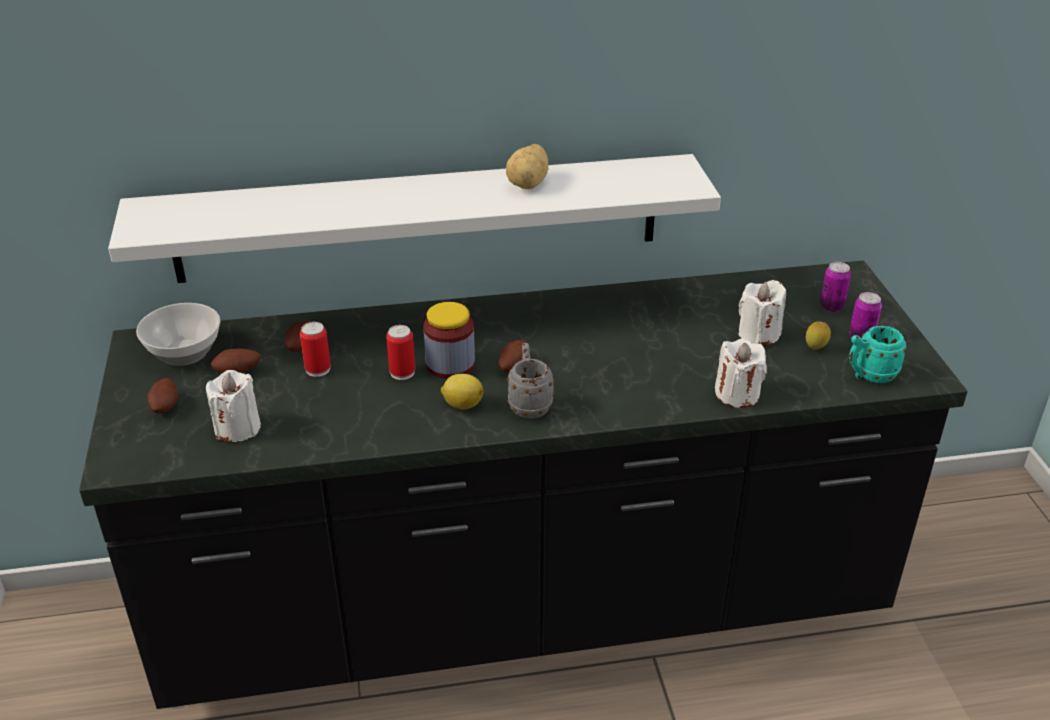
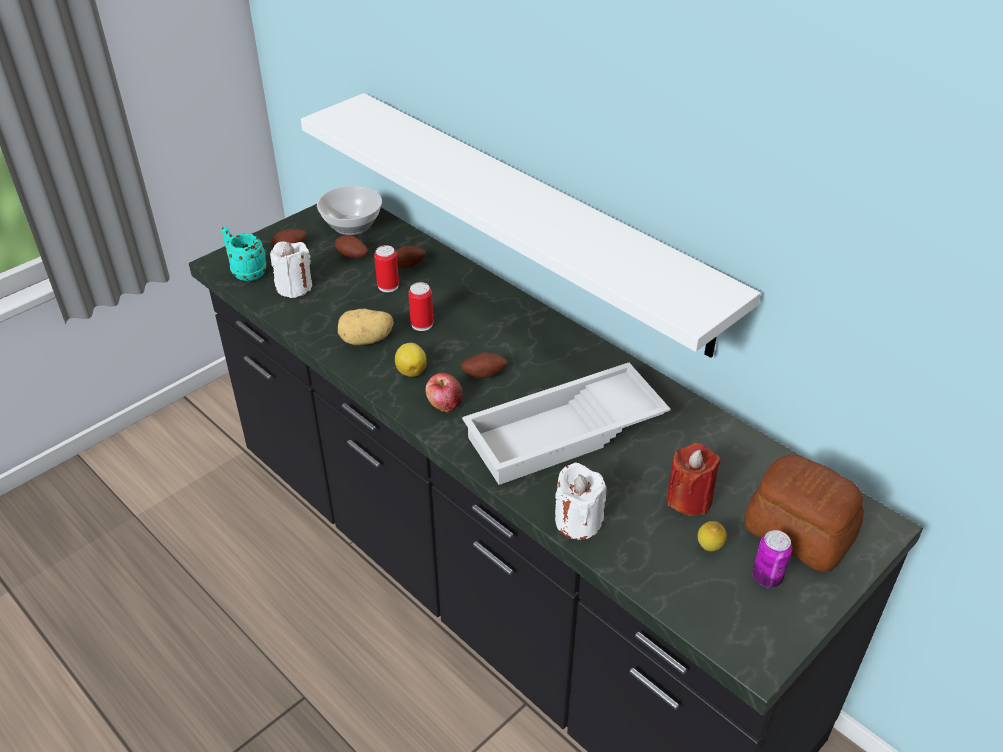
camera: 55 degrees right, 5 degrees up
(450, 364) = (454, 341): jar -> none
(529, 184) = (585, 231): potato -> potato (366, 340)
(529, 404) = (444, 404): grey mug -> apple
(634, 358) = (565, 434): none -> white tray
(758, 334) = (689, 498): white candle -> red candle
(831, 307) = (799, 534): can -> bread
(869, 375) = (707, 607): turquoise mug -> turquoise mug (245, 272)

